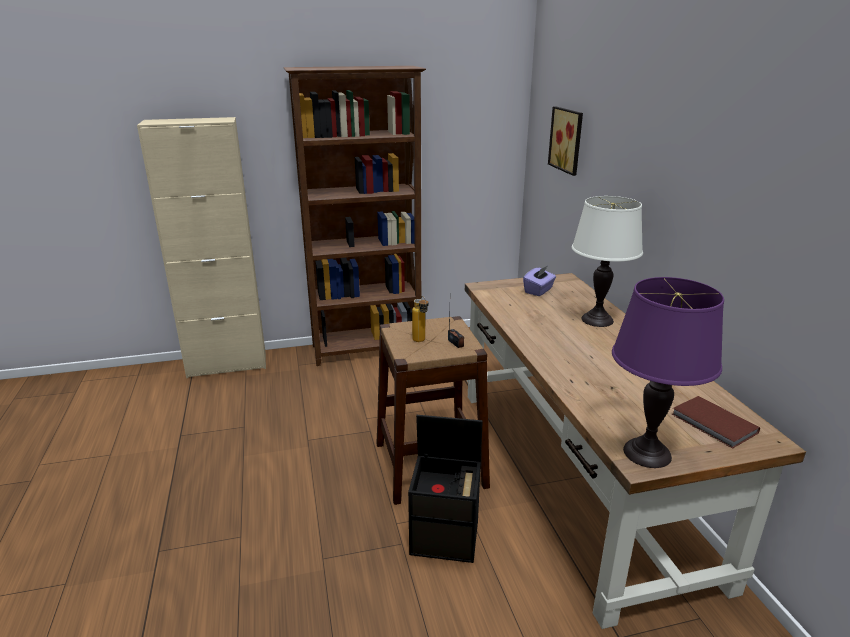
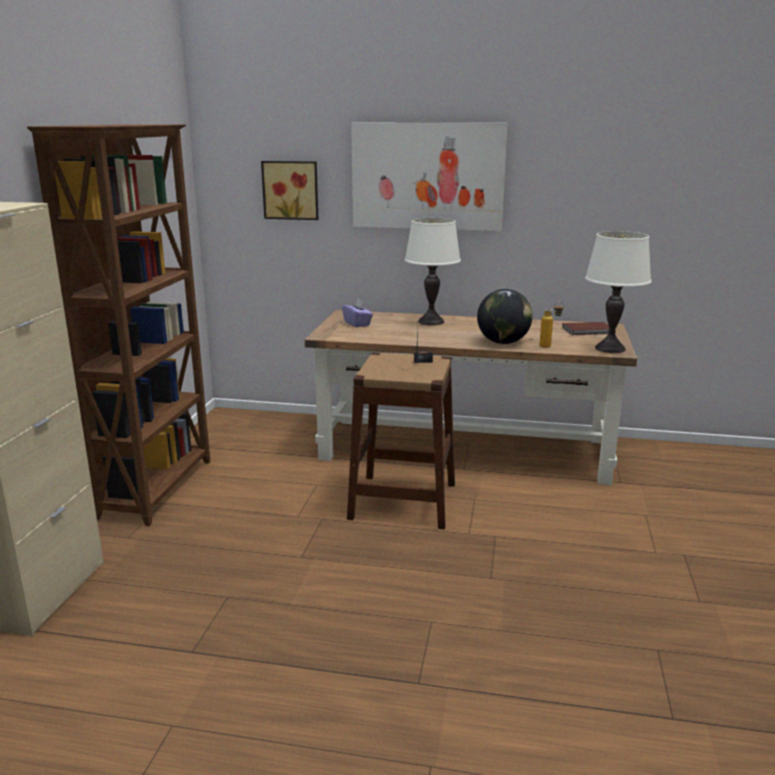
camera: 65 degrees left, 5 degrees down
(421, 342) = (406, 371): bottle -> bottle (549, 346)
(446, 537) = (500, 515): black storage box -> none
(572, 372) = (503, 342): none -> globe
(647, 453) = (610, 348): purple table lamp -> white table lamp
(652, 147) = (427, 176): none -> picture

